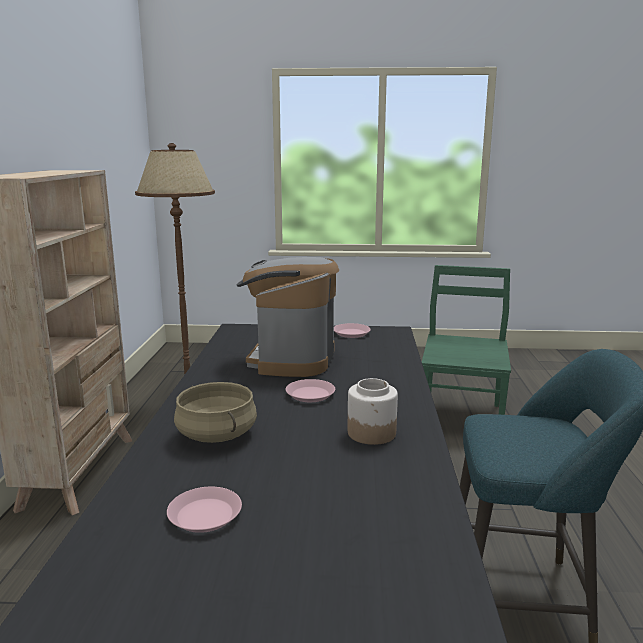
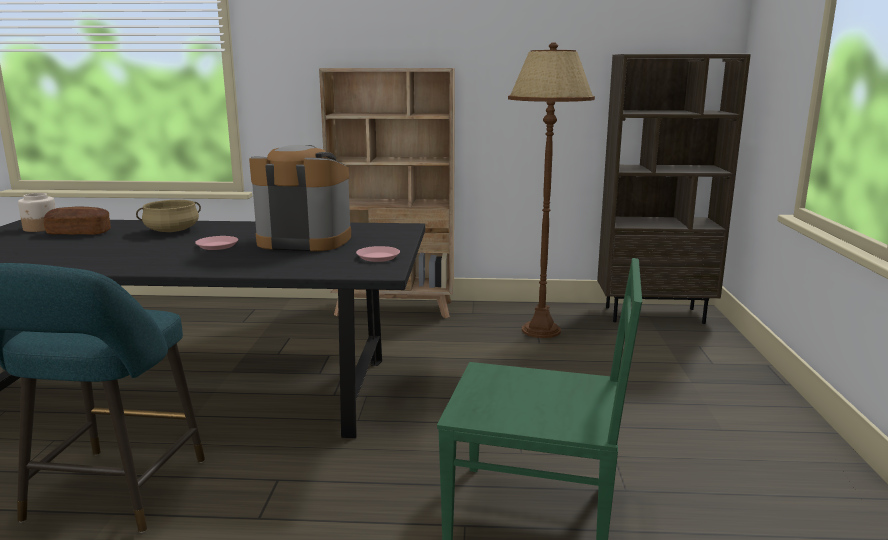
camera: 90 degrees right, 0 degrees up
(175, 360) = (654, 314): none -> brown bookcase
(205, 515) = (79, 233): pink plate -> bread
(372, 433) = (129, 258): jar -> jar (41, 228)

